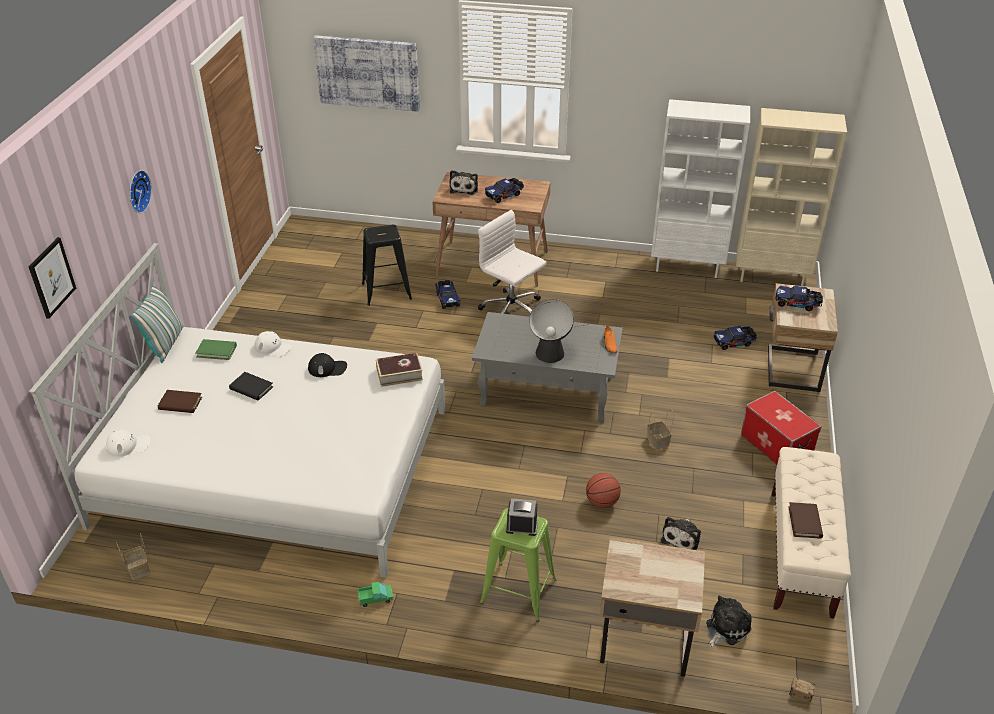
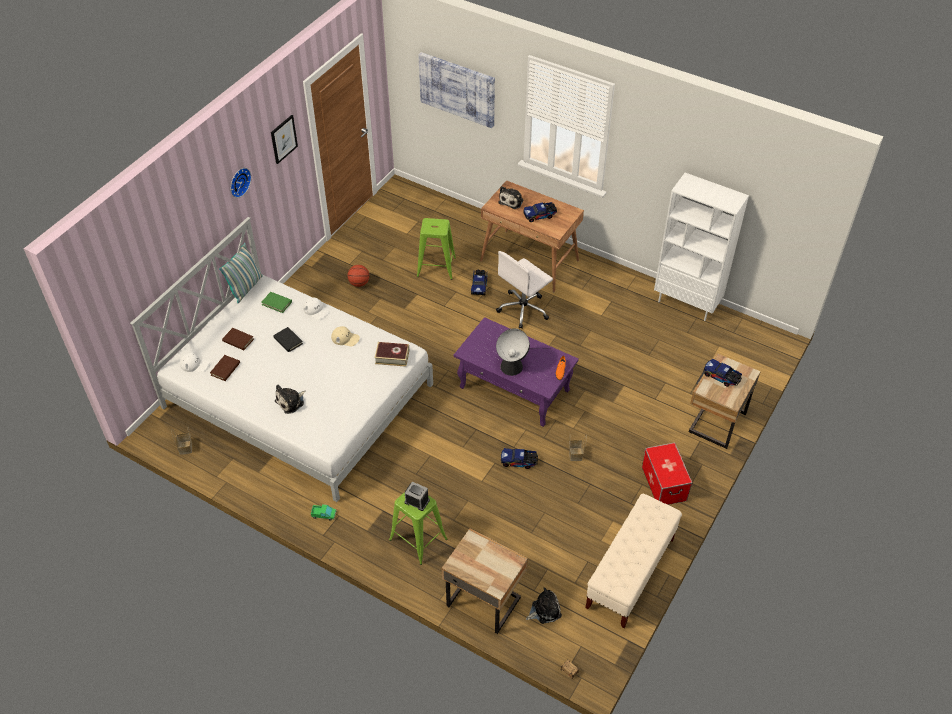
camera: 20 degrees right, 10 degrees up
(51, 277) = (158, 248): picture -> picture (283, 139)
(327, 368) = (345, 338): black cap -> beige cap
(386, 291) = (436, 267): black stool -> green stool
(512, 310) = (523, 309): white office chair -> white office chair turned 105 degrees counterclockwise
(547, 391) = (515, 389): grey coffee table -> purple coffee table
(602, 502) = (508, 491): basketball -> basketball (359, 283)
(682, 537) = (551, 535): plush toy -> plush toy (291, 402)
(734, 342) = (684, 385): toy truck -> toy truck (519, 462)
(771, 276) = (753, 331): beige bookcase -> none
(805, 522) = (620, 556): brown book -> brown book (225, 369)

